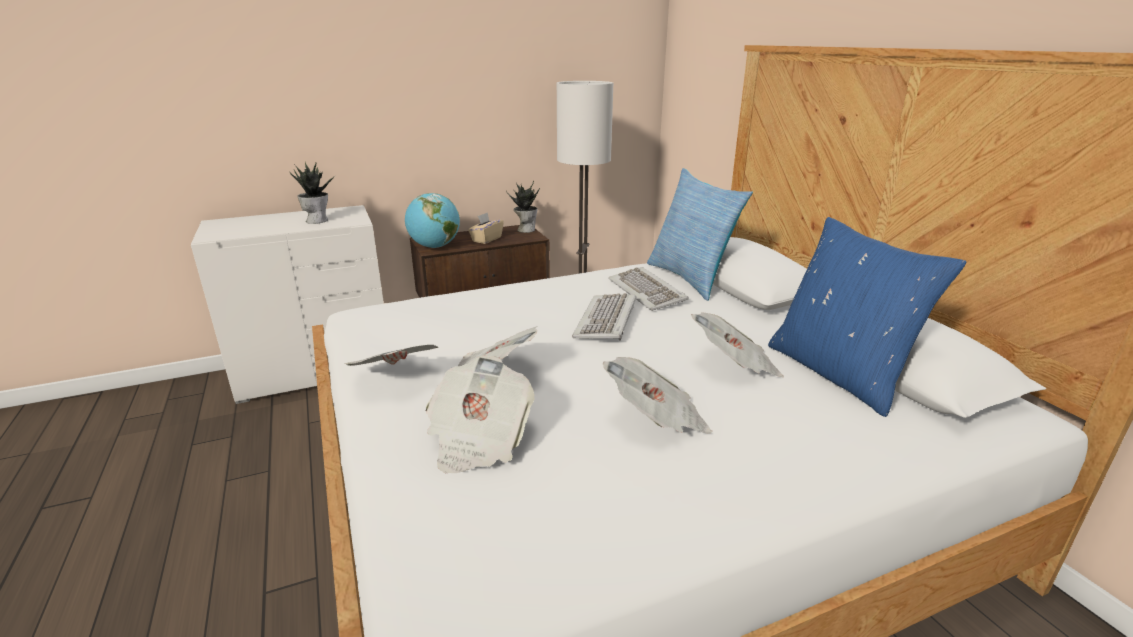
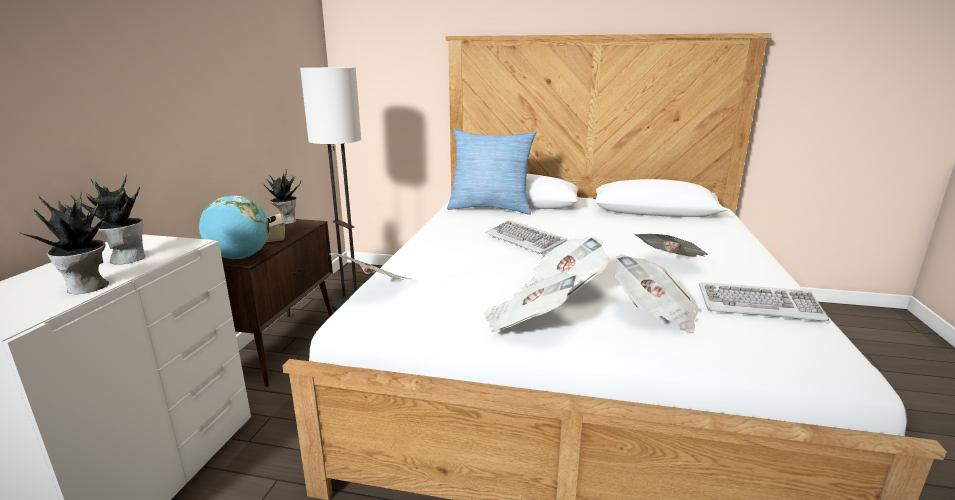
camera: 55 degrees left, 5 degrees down
(266, 230) = (87, 287): none -> potted plant
(647, 292) = (493, 221): keyboard -> keyboard (759, 305)
(735, 366) = (623, 233): newspaper -> newspaper (373, 287)
(839, 373) = (651, 219): blue pillow -> none

